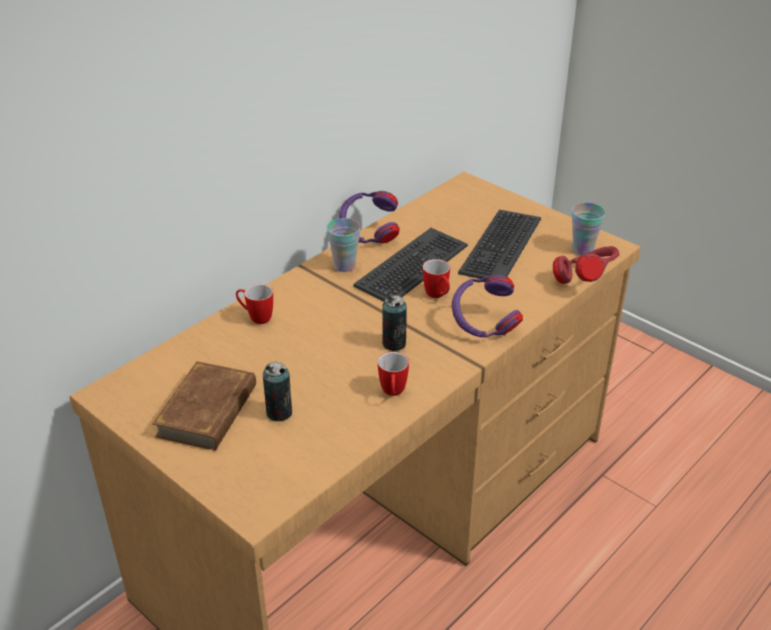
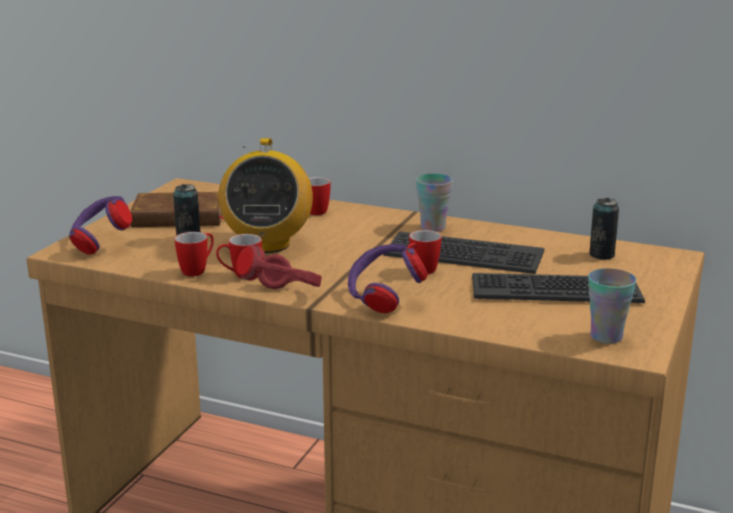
camera: 70 degrees right, 15 degrees down
(325, 364) = (267, 244): none -> radio
(366, 418) = (198, 270): none -> mug
(369, 235) = (500, 228): purple headphones -> purple headphones (100, 245)
(394, 343) = (319, 265): can -> can (601, 255)
(585, 280) = (533, 345): red headphones -> red headphones (283, 298)

